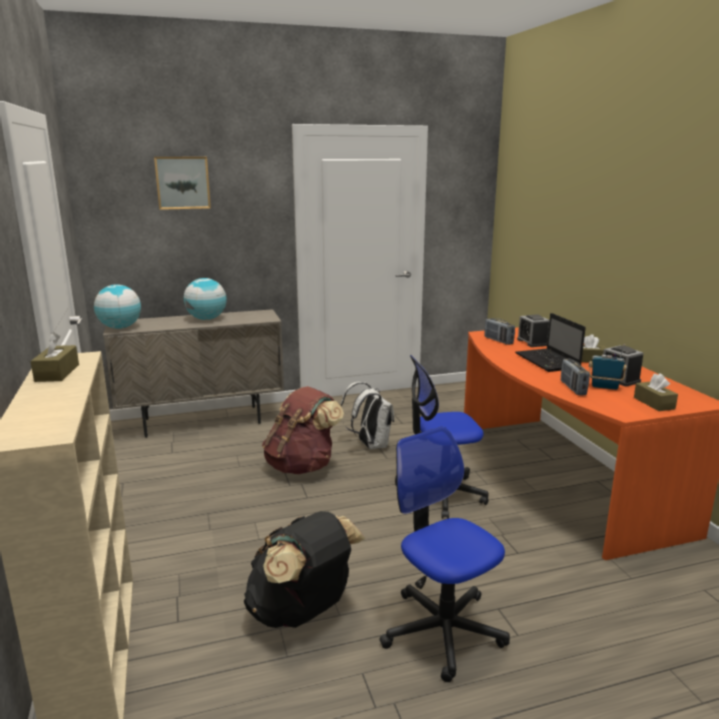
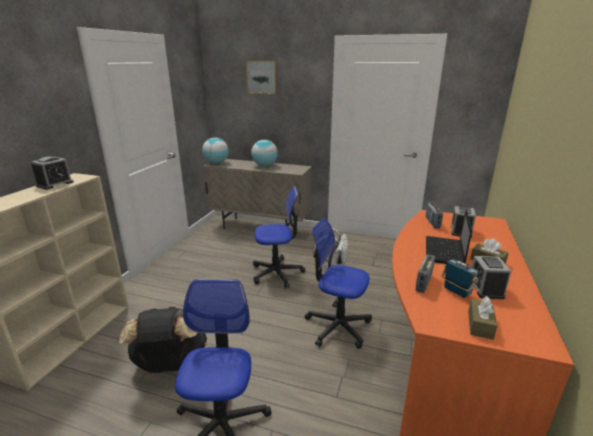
camera: 35 degrees right, 5 degrees up
(57, 373) = (55, 184): brown tissue box -> alarm clock
(302, 466) = (277, 273): brown backpack -> office chair

